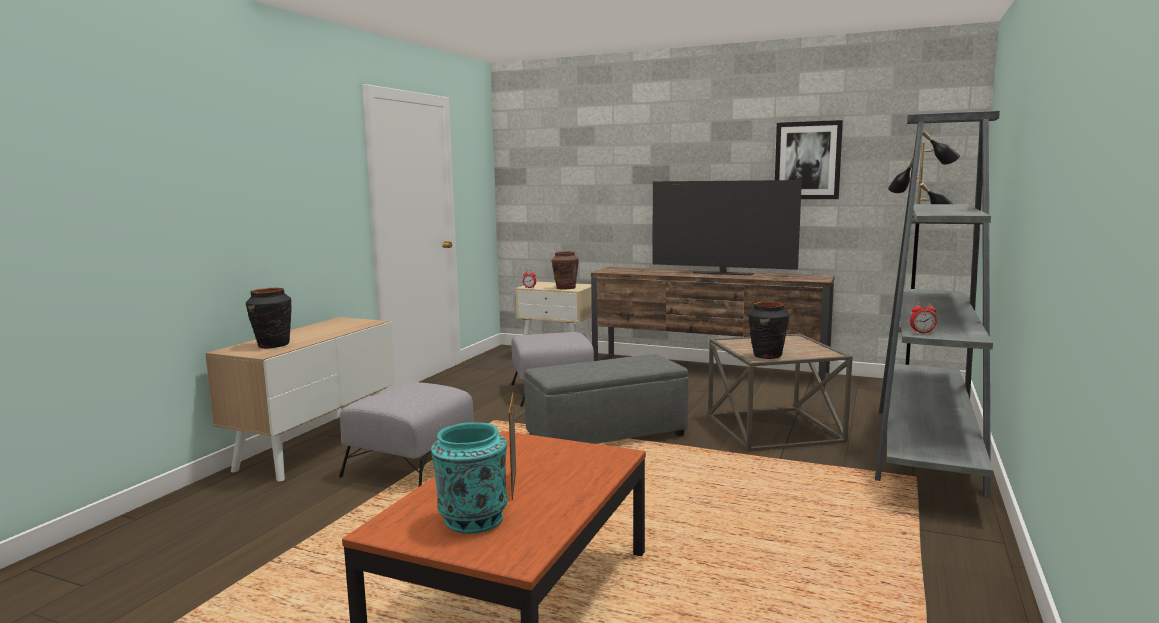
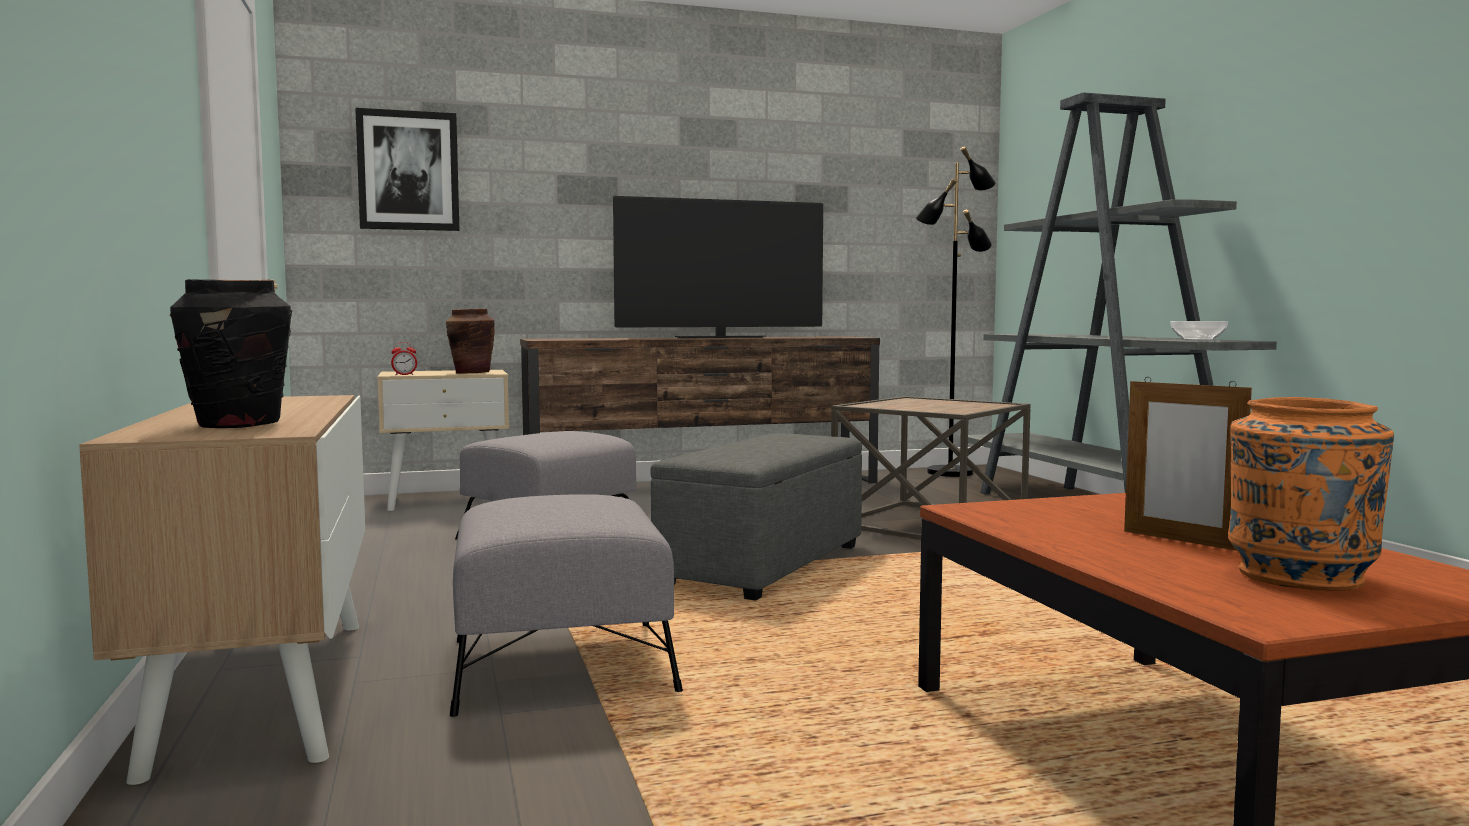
camera: 40 degrees left, 5 degrees down
(472, 520) = (1301, 577): turquoise vase -> orange vase
(767, 356) = (956, 409): black vase -> none
(807, 160) = (811, 181): picture -> picture (408, 171)
(922, 332) = (1197, 340): alarm clock -> bowl

